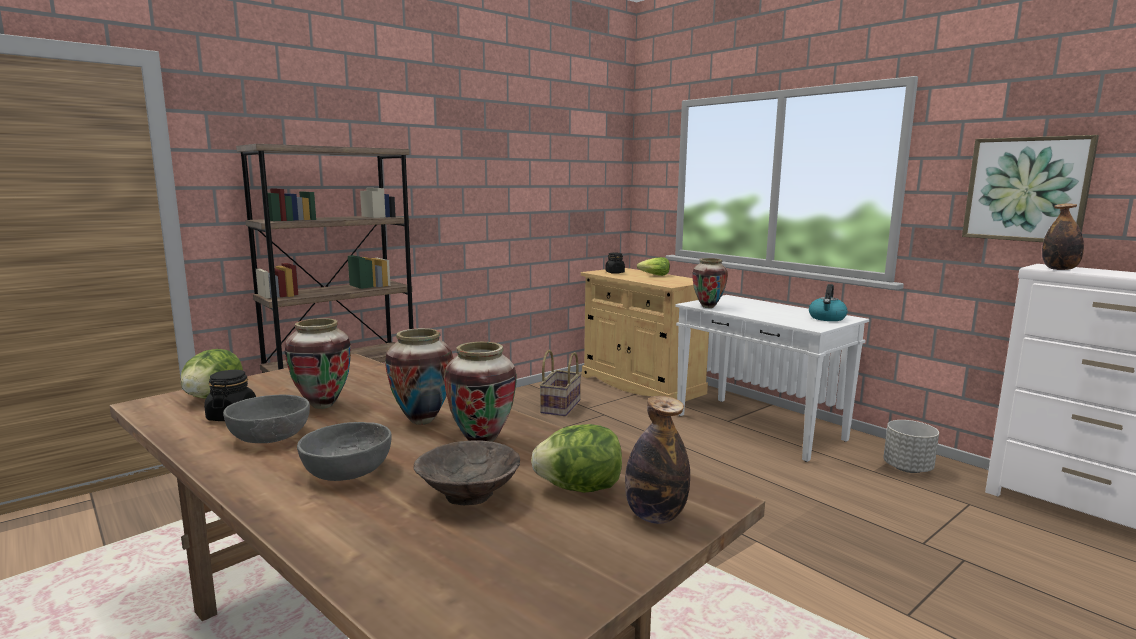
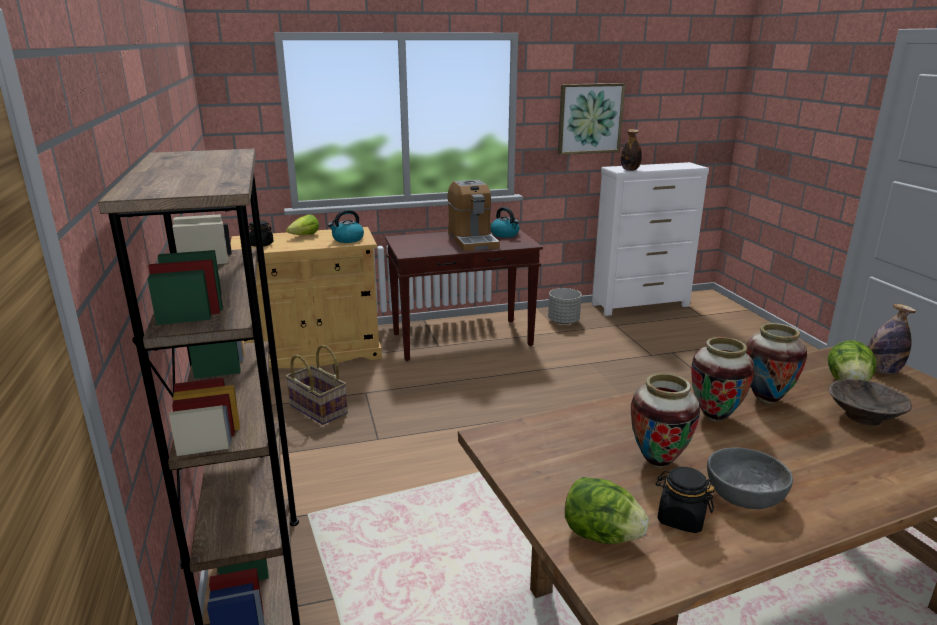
camera: 65 degrees left, 10 degrees up
(346, 470) = (826, 459): grey bowl -> none
(667, 282) = (347, 239): none -> kettle
(708, 307) = (426, 252): vase -> none
(760, 428) = (463, 339): white console table -> brown console table
(777, 312) = (472, 240): none -> coffee machine

